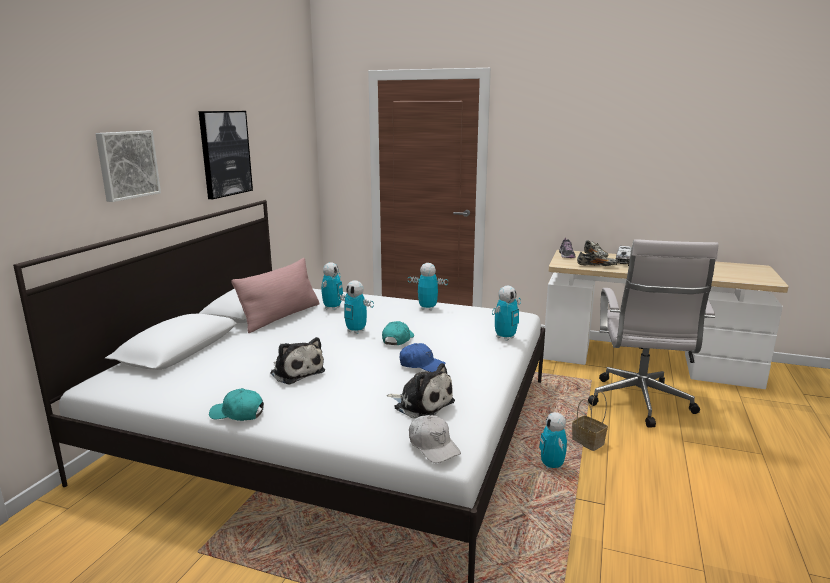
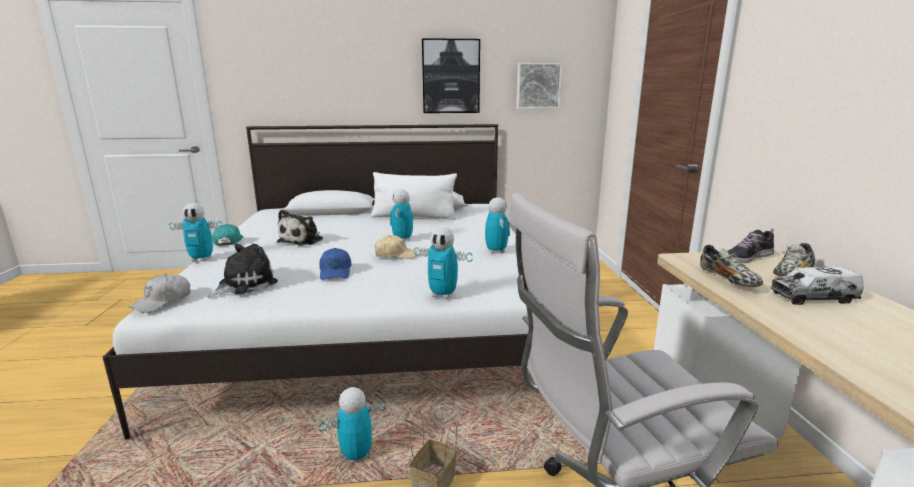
camera: 65 degrees right, 0 degrees up
(127, 164) = (341, 76): picture -> picture (538, 86)
(281, 316) = (414, 217): pink pillow -> white pillow
(332, 308) = (452, 224): toy robot -> toy robot (202, 259)
(397, 339) = (395, 255): turquoise cap -> beige cap
(421, 404) = (244, 284): plush toy -> plush toy turned 150 degrees counterclockwise

